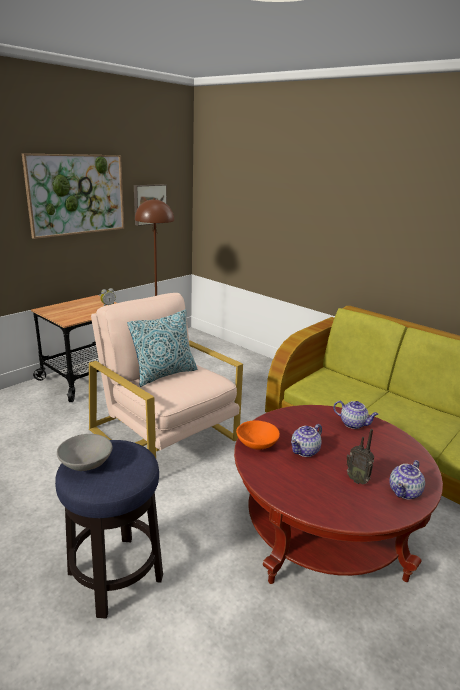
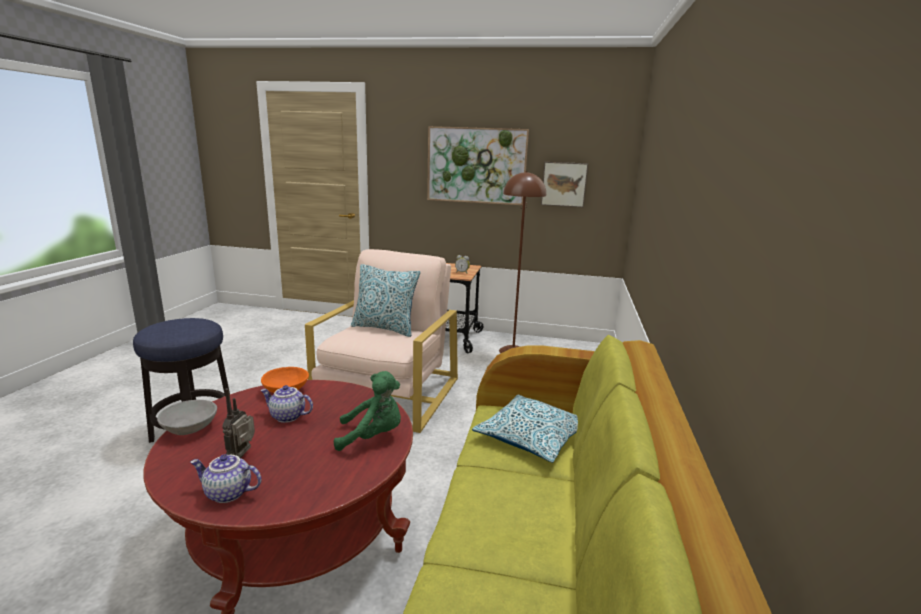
camera: 60 degrees right, 5 degrees down
(86, 463) = (175, 322): grey bowl -> grey bowl (189, 429)
(338, 387) = (531, 437): none -> pillow
(353, 424) = (372, 436): teapot -> green plush toy

